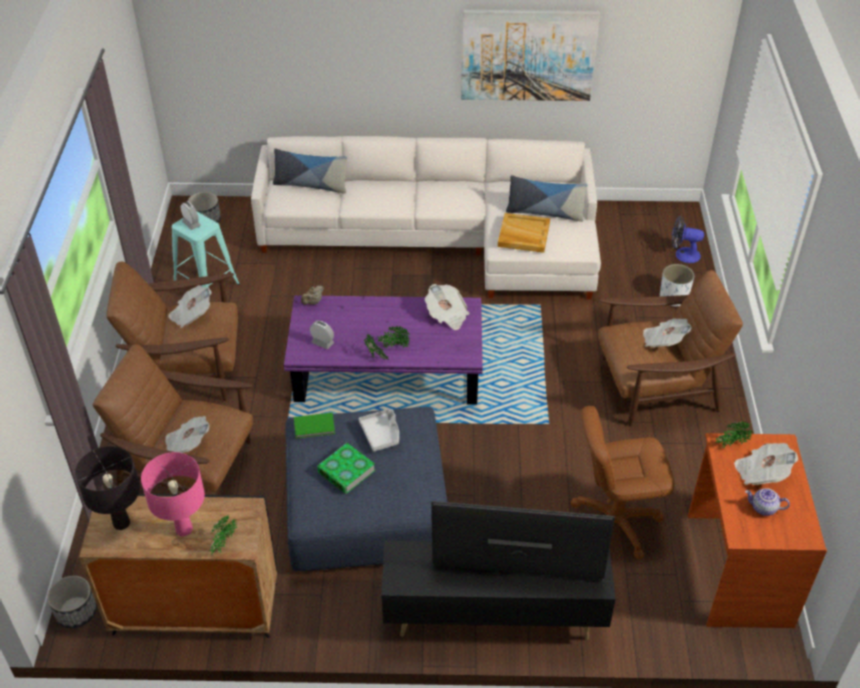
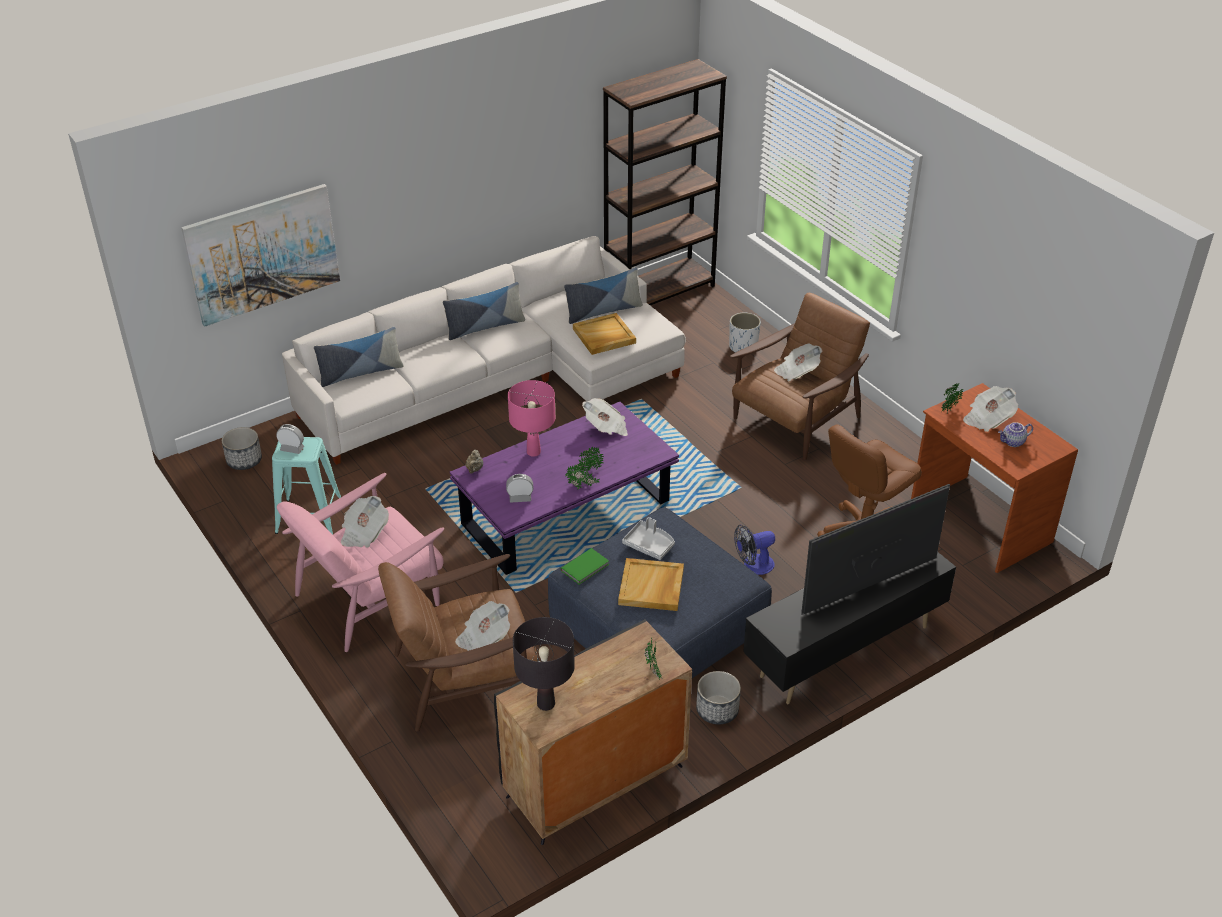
camera: 35 degrees left, 5 degrees down
(76, 612) = (487, 847): planter -> planter (717, 710)
(184, 529) = (607, 679): pink table lamp -> pink table lamp (533, 452)
(187, 368) = (370, 596): brown armchair -> pink armchair
(346, 471) = (651, 587): book -> beige tray
(438, 186) = (485, 327): none -> pillow
(528, 55) = (528, 165): picture -> picture (263, 254)
(647, 217) = (660, 292): none -> brown bookcase
(682, 254) = (717, 310): fan -> fan (753, 566)

